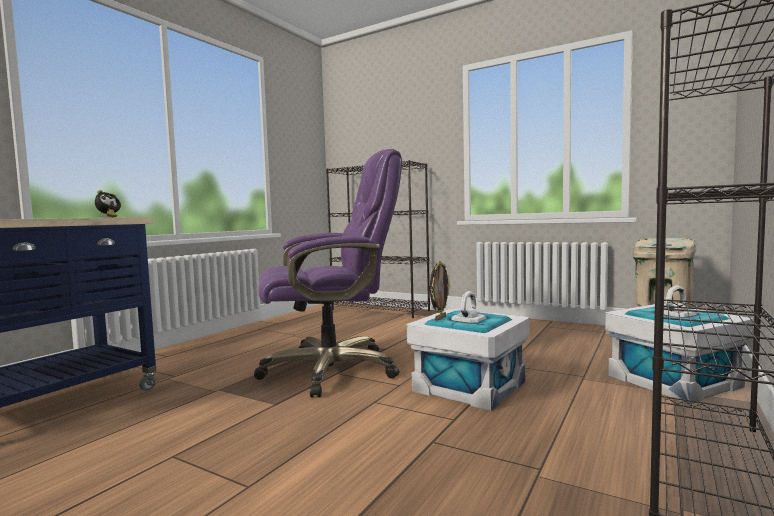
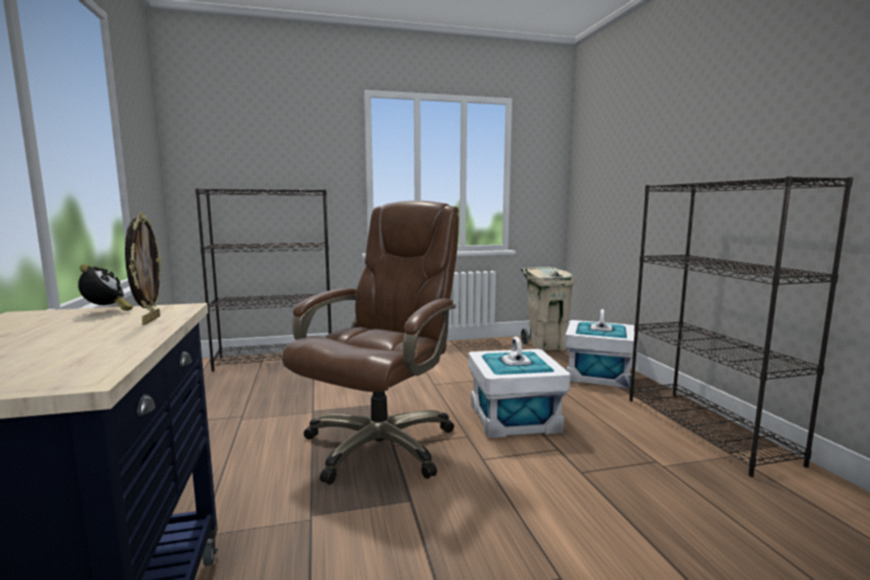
camera: 45 degrees left, 5 degrees up
(330, 370) = (380, 445): purple office chair -> brown office chair
(440, 318) = (498, 365): picture frame -> picture frame (149, 320)

